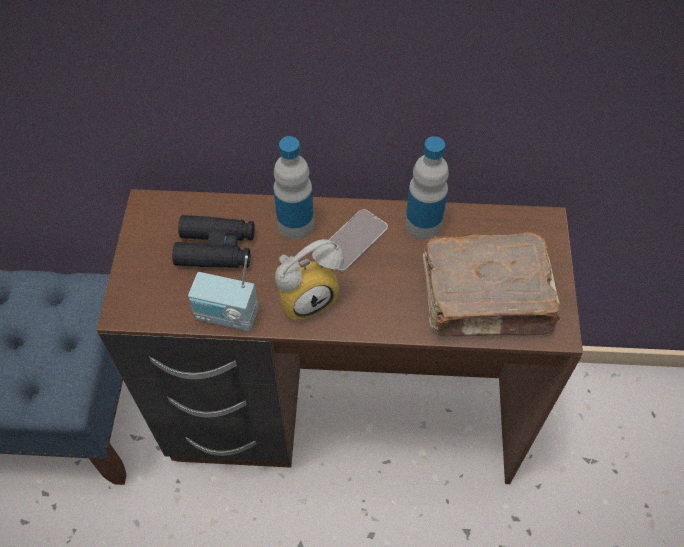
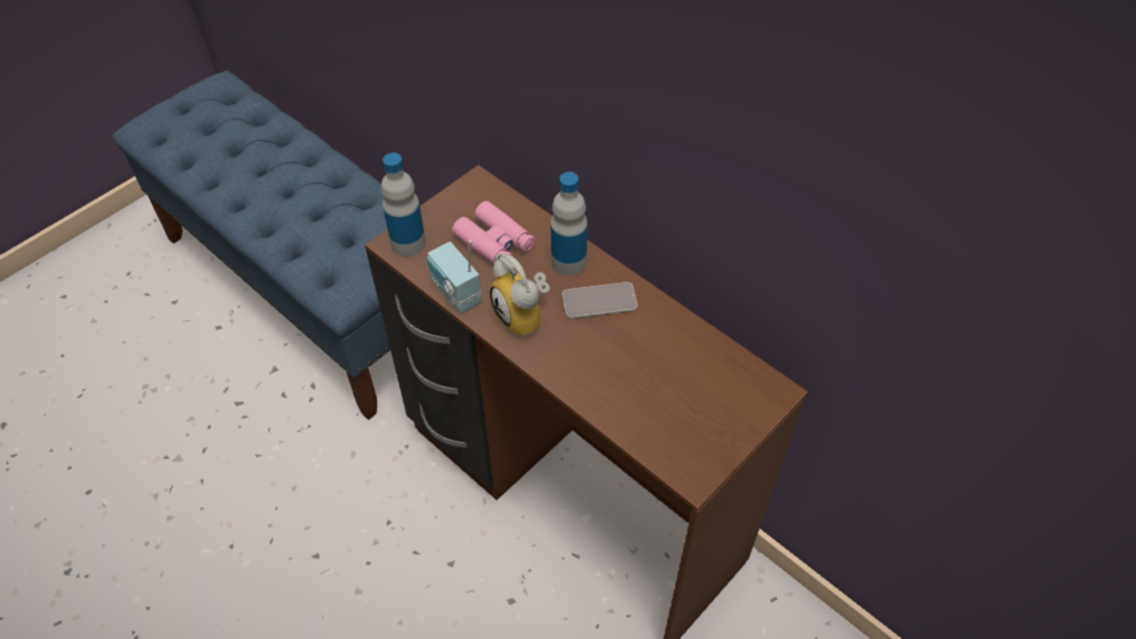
camera: 40 degrees right, 5 degrees down
(216, 248) = (495, 242): black binoculars -> pink binoculars
(307, 295) = (526, 317): alarm clock -> alarm clock turned 45 degrees clockwise
(423, 224) = (668, 325): bottle -> bottle (408, 243)
(487, 299) = (660, 414): brown book -> none

